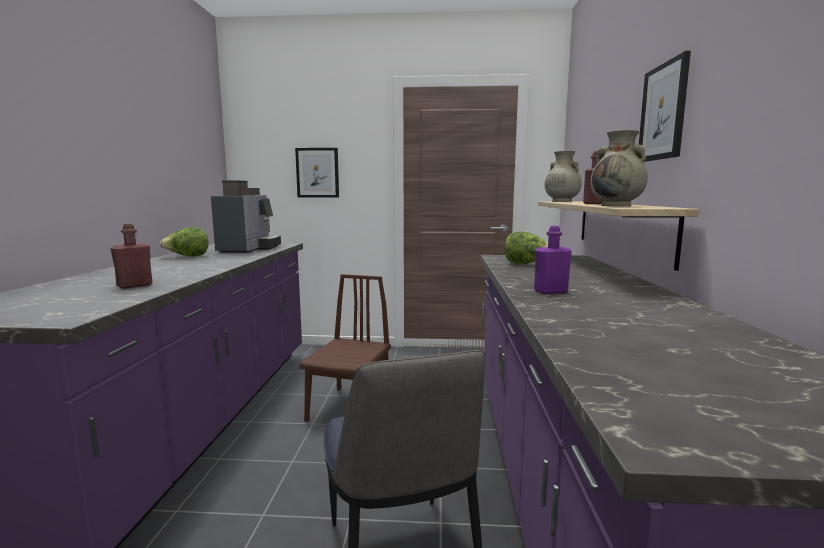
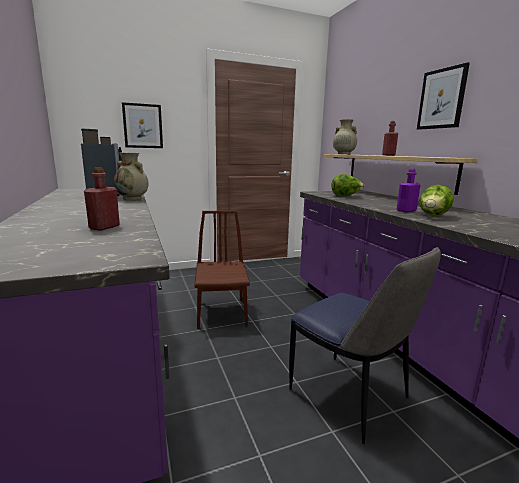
camera: 25 degrees left, 5 degrees up
(187, 256) = (69, 201): lettuce -> lettuce (433, 216)
(616, 205) = (420, 156): beige vase -> beige vase (132, 199)

